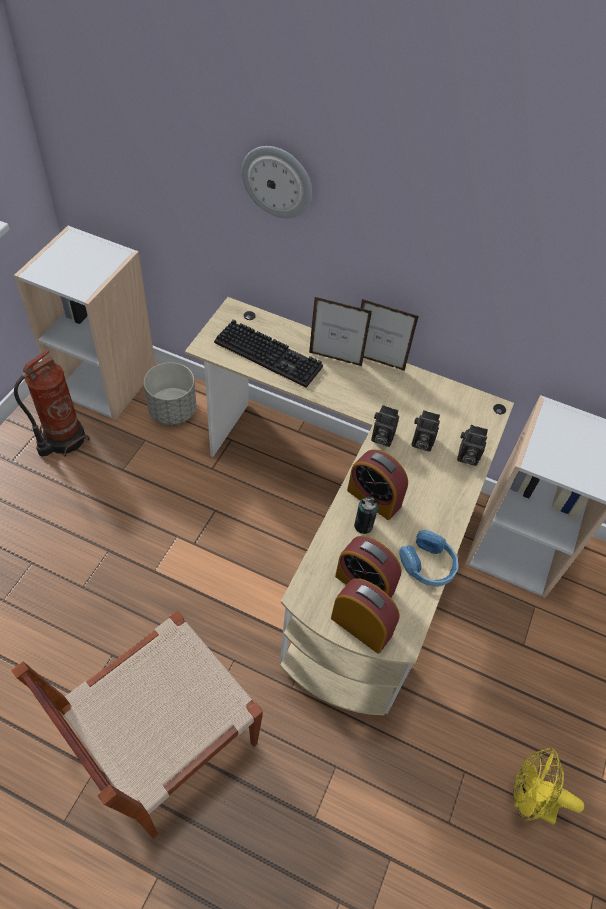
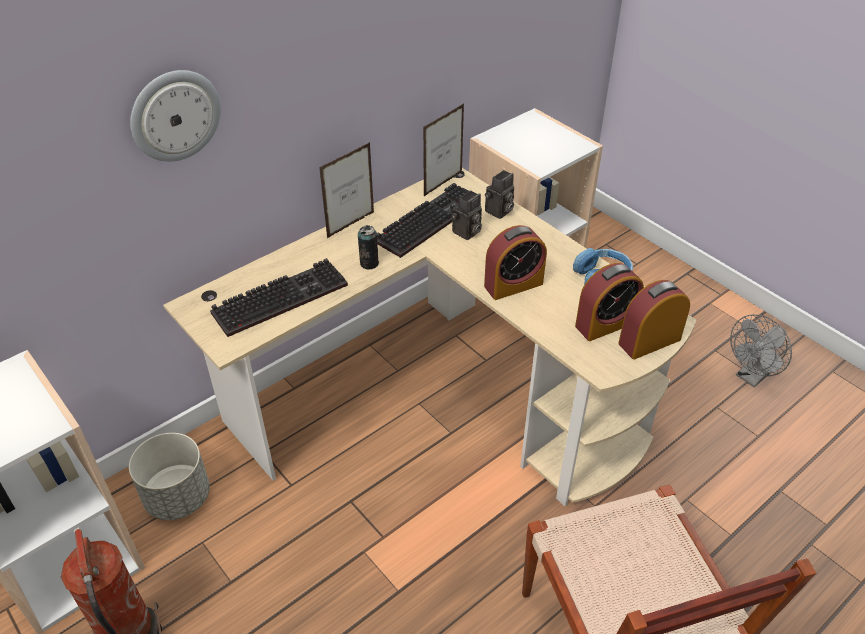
camera: 60 degrees left, 10 degrees down
(335, 359) = (324, 252): picture frame -> picture frame (443, 184)
(363, 526) = (541, 303): can -> can (369, 263)
(381, 438) = (445, 256): camera -> none
(419, 410) = (428, 220): none -> keyboard
(528, 800) = (751, 376): yellow fan -> grey fan

